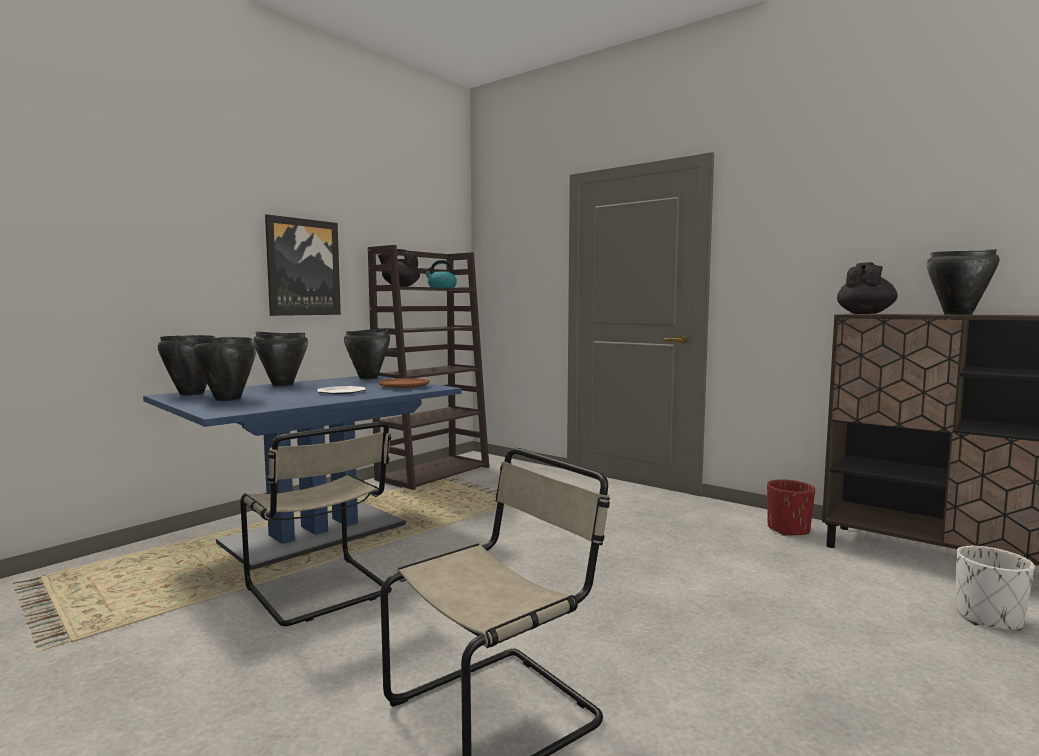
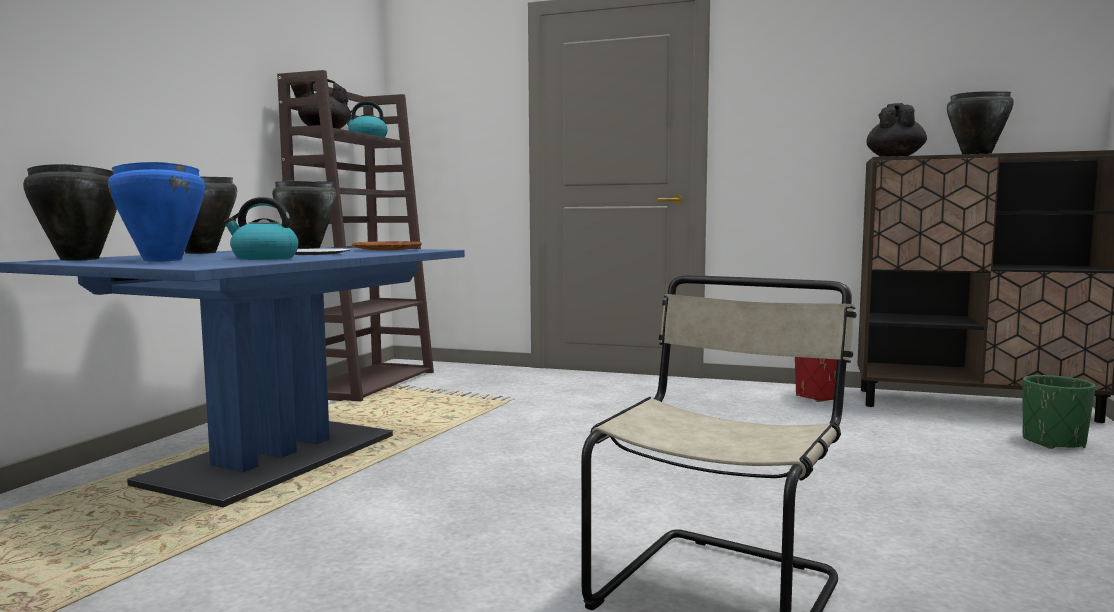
camera: 20 degrees left, 0 degrees up
(227, 399) = (162, 260): black cooking pot -> blue cooking pot
(291, 399) = (264, 258): none -> kettle
(303, 267) = (198, 92): picture -> none
(321, 591) = (356, 516): beige chair -> none
(988, 618) = (1053, 442): white planter -> green planter

